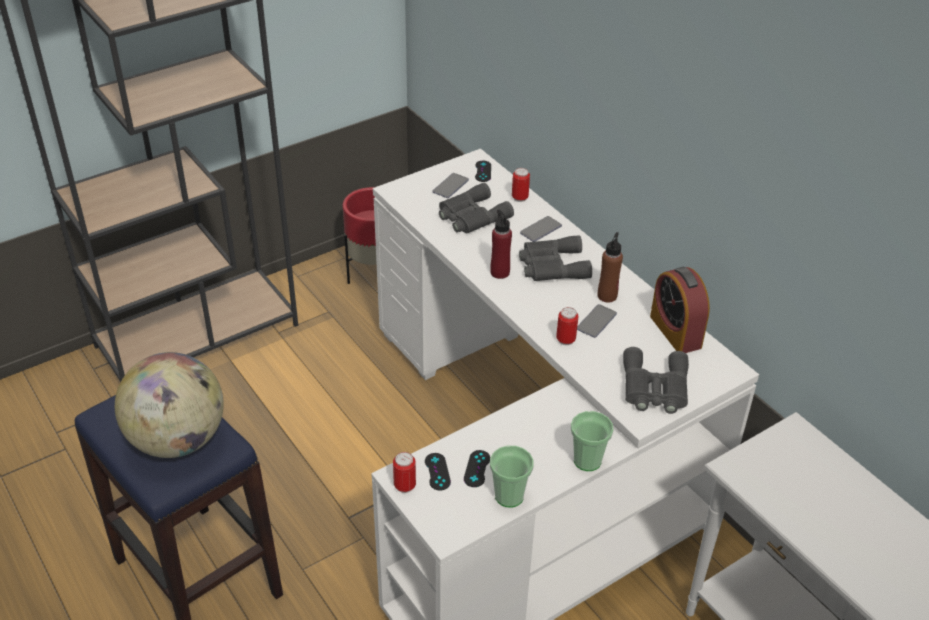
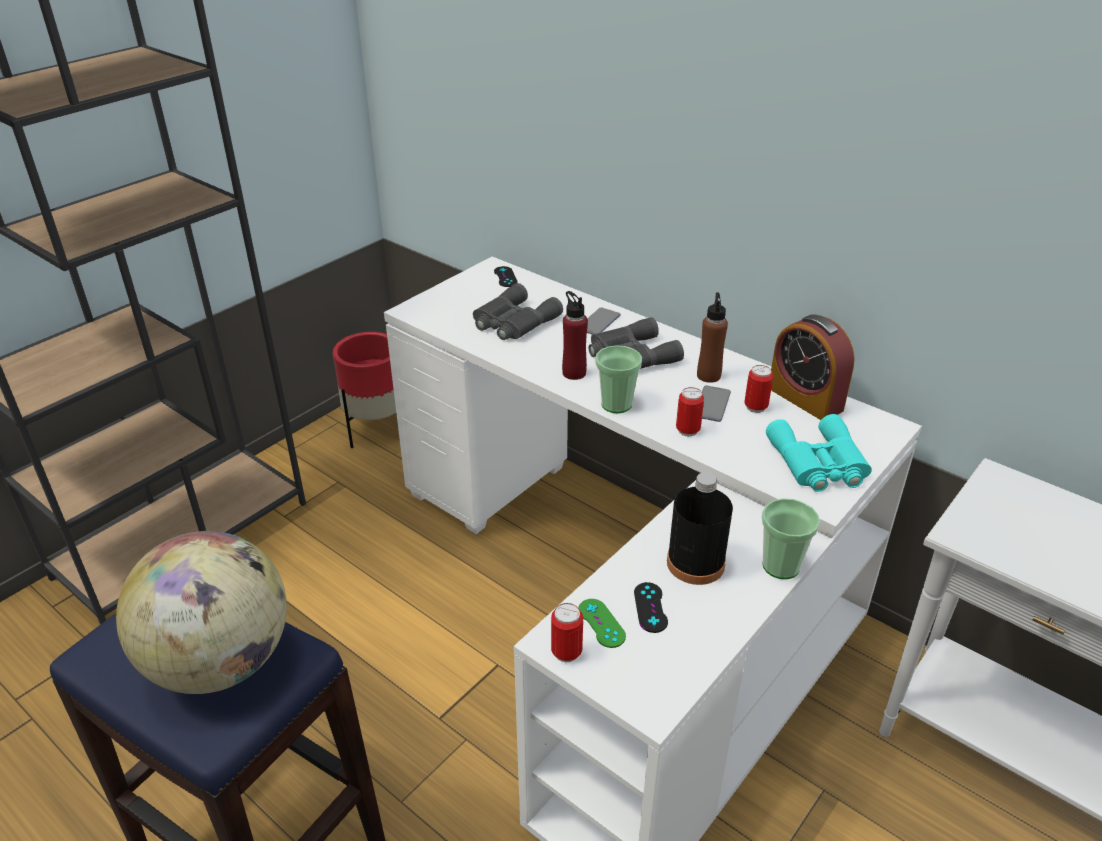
camera: 15 degrees left, 5 degrees down
(437, 471) = (601, 623): black game controller -> green game controller
(450, 186) = (475, 296): phone -> none
(509, 496) = (708, 633): cup -> cup (616, 404)
(520, 198) = (559, 296): can -> can (755, 407)
(525, 444) = (695, 563): none -> black bottle
(654, 388) = (818, 463): grey binoculars -> turquoise binoculars

